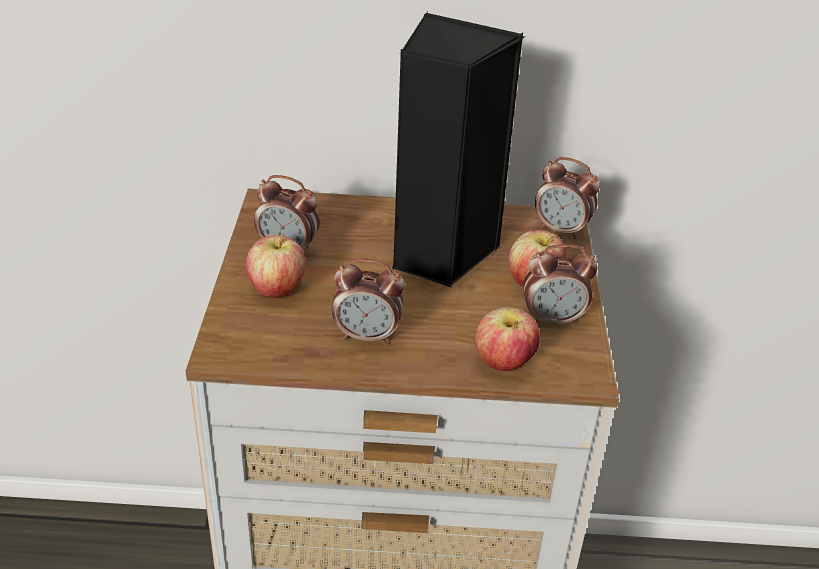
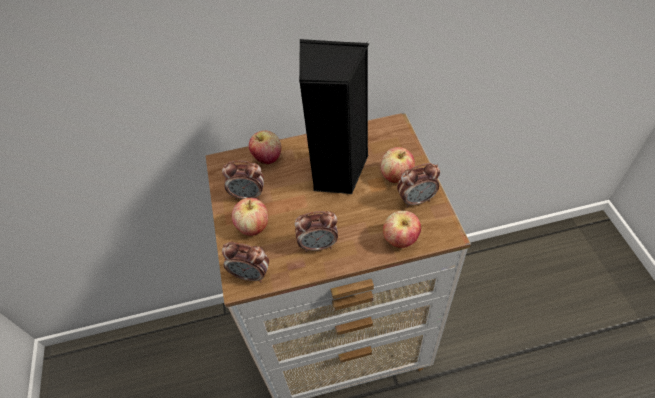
camera: 10 degrees left, 15 degrees up
(340, 213) = (267, 158): none -> apple
(561, 230) = (398, 132): alarm clock -> alarm clock (251, 275)

